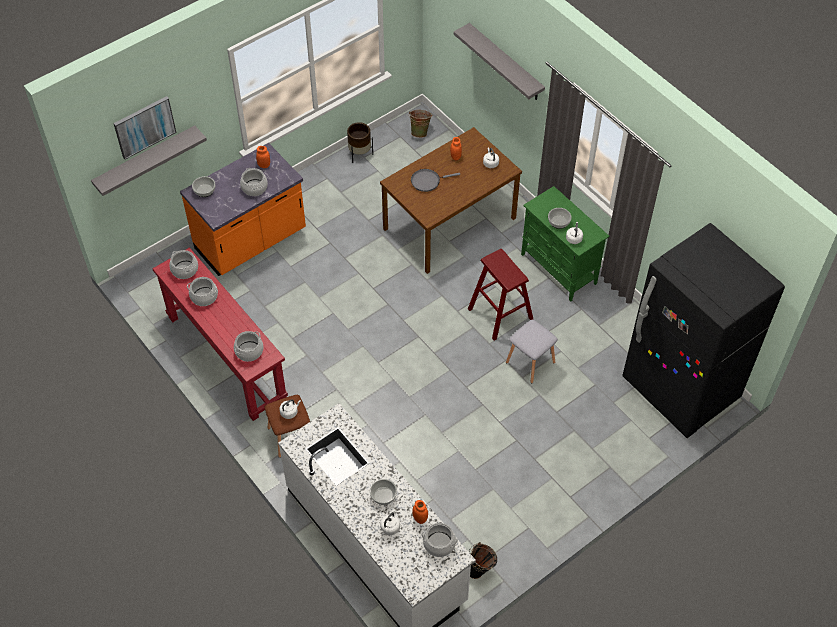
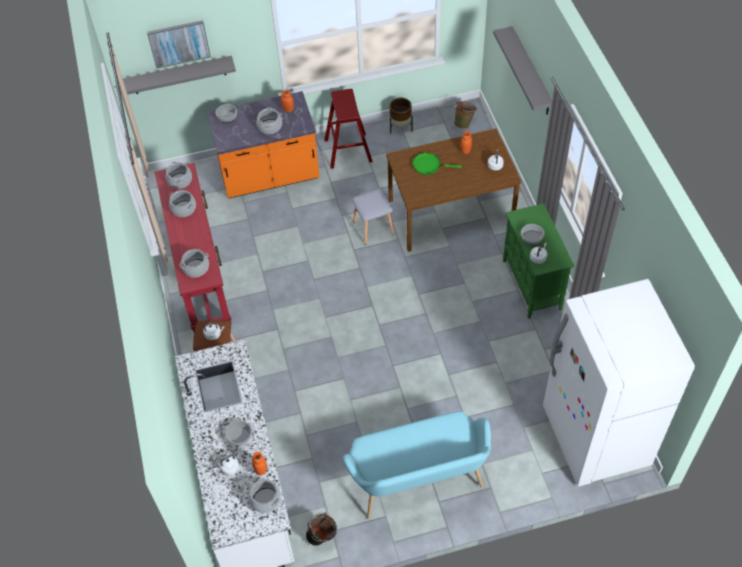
camera: 25 degrees right, 0 degrees up
(427, 181) = (428, 165): grey frying pan -> green frying pan
(500, 314) = (456, 309): red stool -> red stool (348, 150)
(529, 362) = (462, 362): grey stool -> grey stool (372, 228)
(543, 486) = (418, 483): none -> turquoise bench
(680, 389) = (595, 437): black fridge -> white fridge

